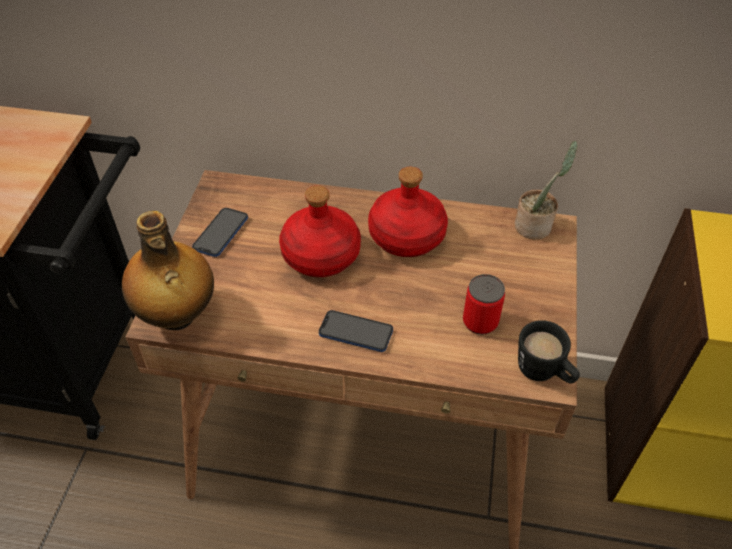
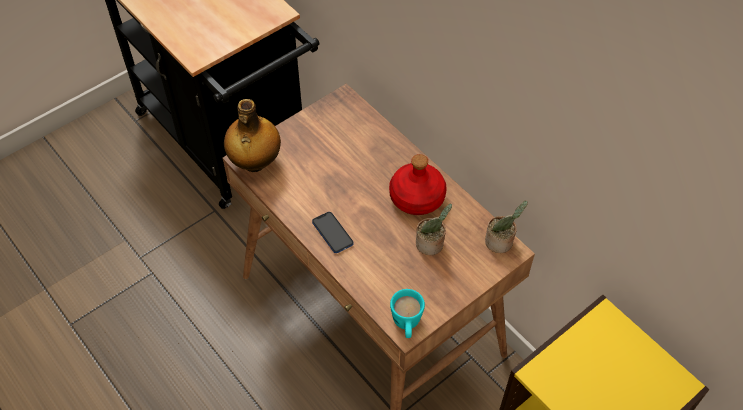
camera: 40 degrees right, 5 degrees up
(221, 233) = (318, 129): phone -> none
(322, 255) = (358, 177): red bottle -> none
(473, 272) = (431, 244): none -> potted plant
(480, 321) = (403, 274): can -> none
(544, 373) = (406, 325): black mug -> turquoise mug

